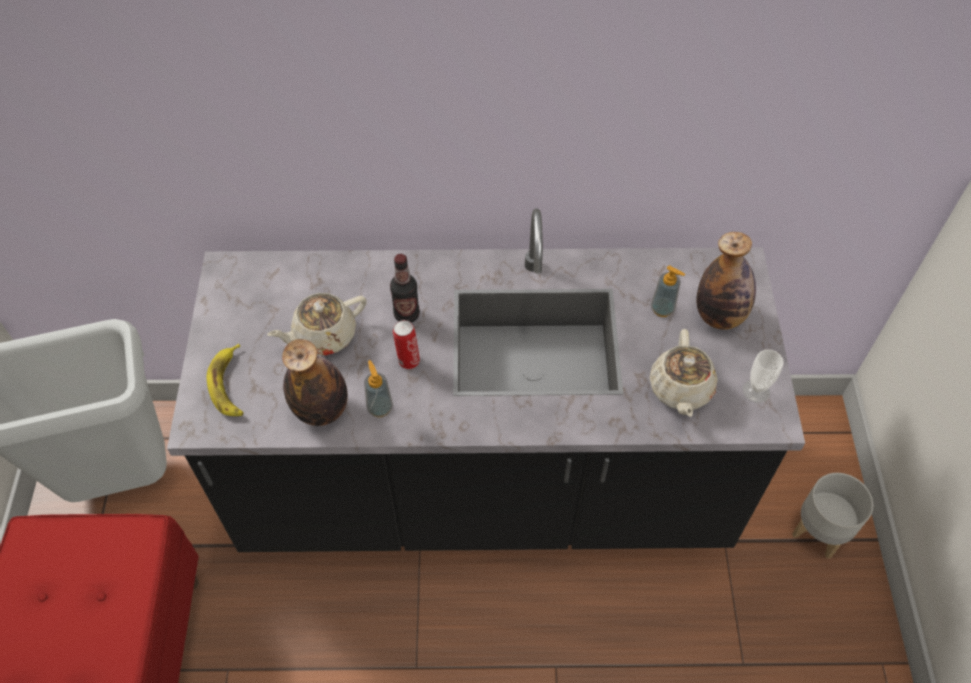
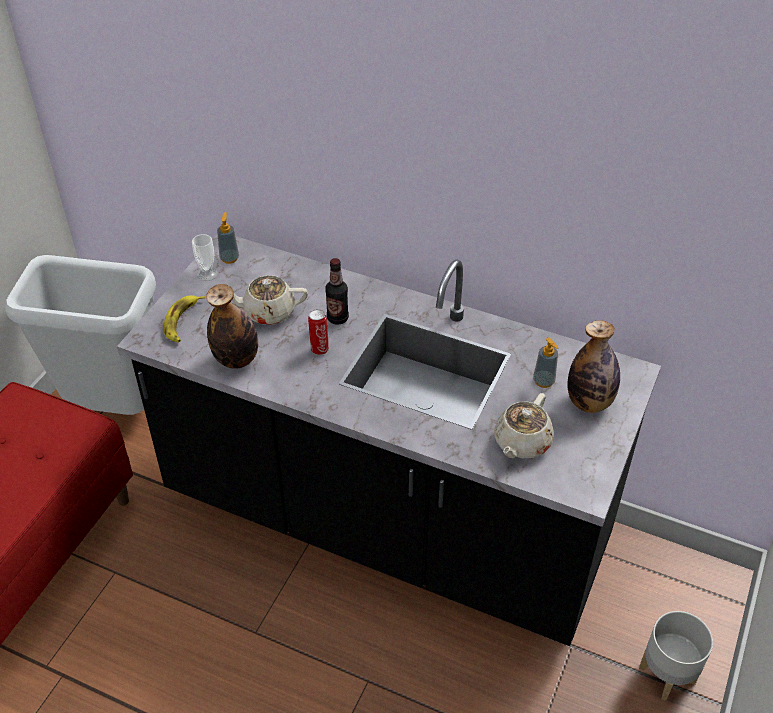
camera: 25 degrees right, 10 degrees down
(380, 408) = (279, 372): soap dispenser -> soap dispenser (229, 258)
(756, 391) = (586, 466): cup -> cup (207, 274)

